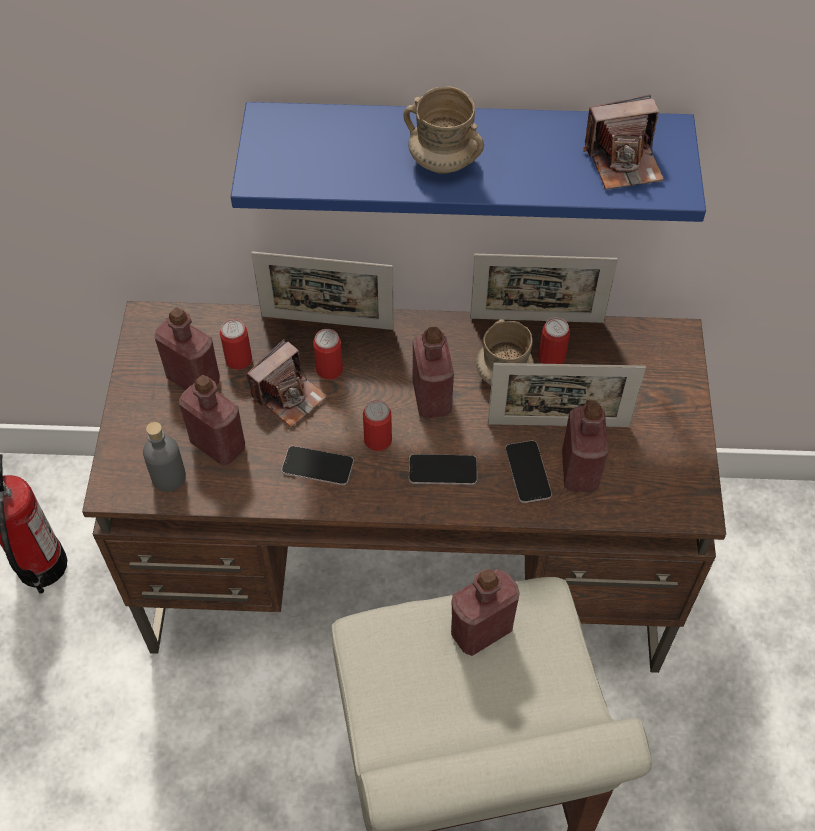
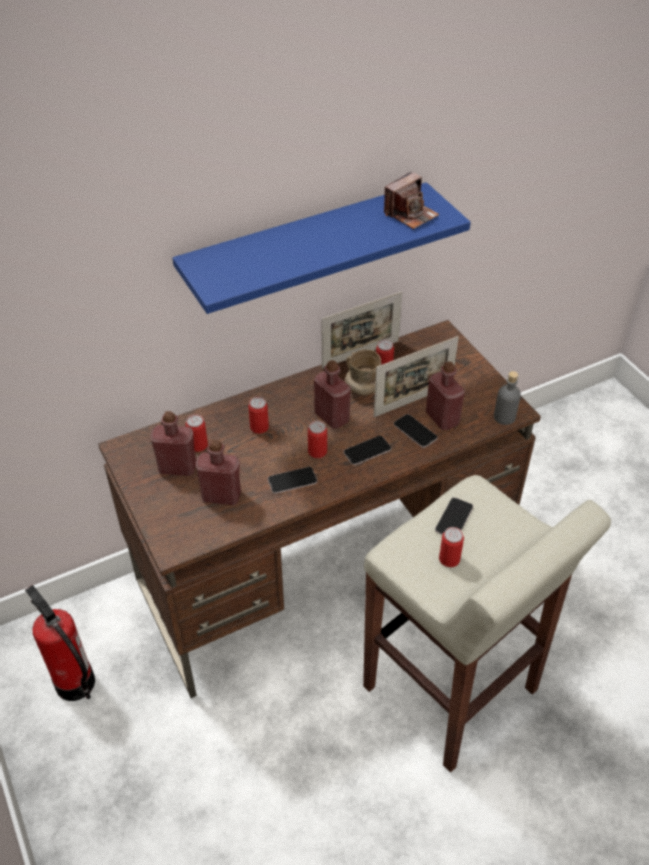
camera: 30 degrees left, 10 degrees down
(169, 477) = (203, 527): grey bottle -> grey bottle (504, 417)
(289, 396) = (245, 451): camera -> none
(327, 322) = (238, 403): picture frame -> none
(432, 685) = (449, 559): none -> can
(442, 161) = (314, 247): beige mug -> none
(481, 630) = (454, 519): red bottle -> phone

